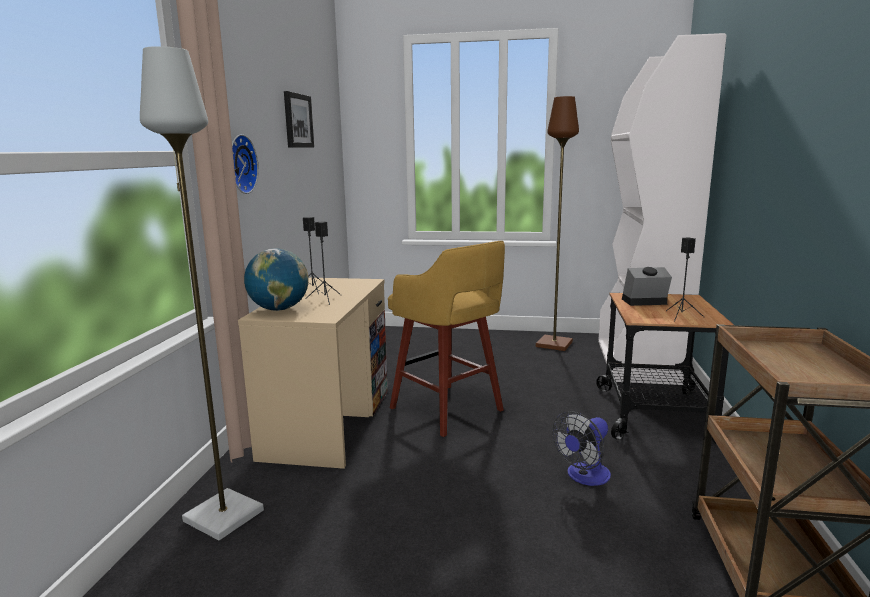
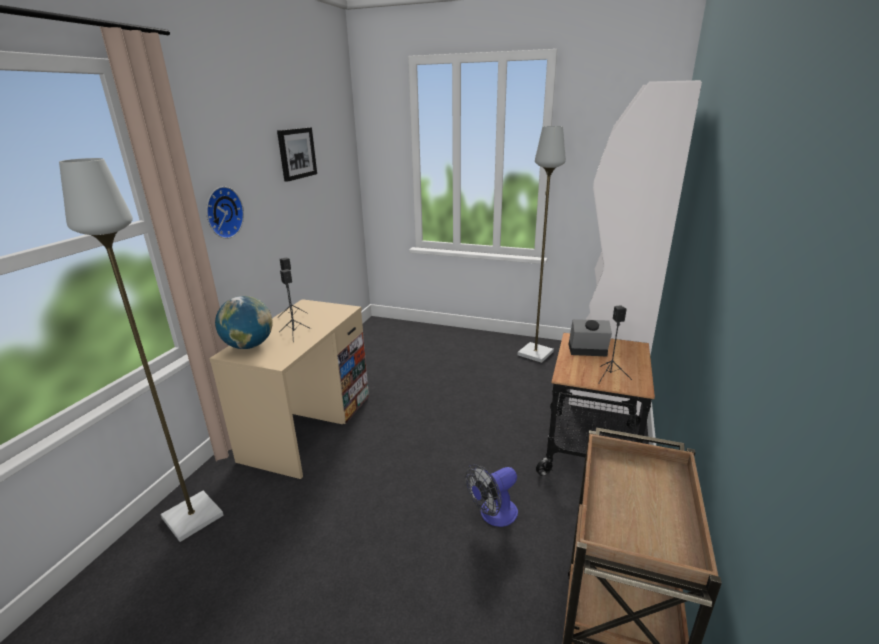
camera: 10 degrees right, 10 degrees up
(448, 410) = (410, 424): yellow stool -> none
(554, 344) = (535, 354): brown floor lamp -> grey floor lamp

